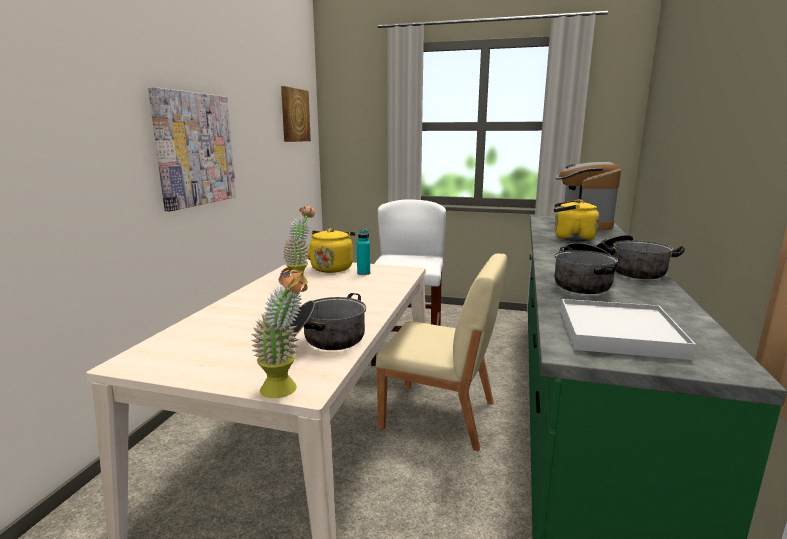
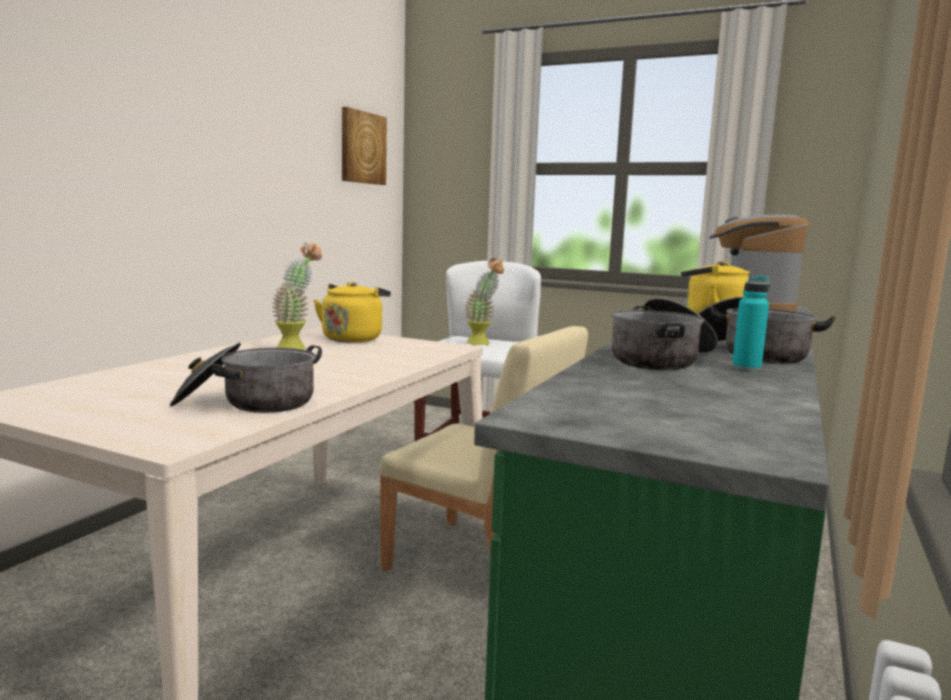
camera: 10 degrees right, 5 degrees down
(195, 149) = (193, 171): picture -> none
(286, 391) = (145, 443): potted plant -> potted plant (483, 344)
(363, 273) = (389, 346): turquoise bottle -> turquoise bottle (746, 368)
(618, 333) = (636, 407): white tray -> none

